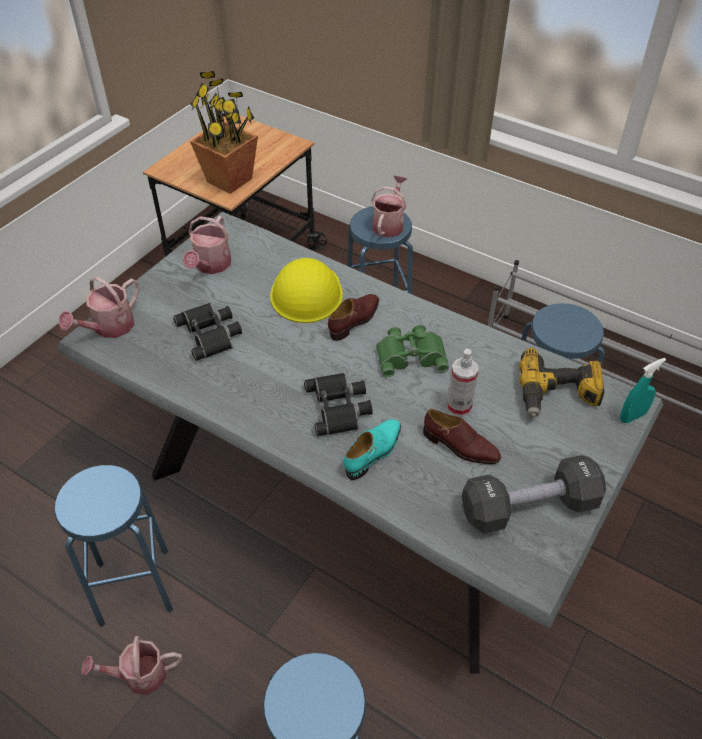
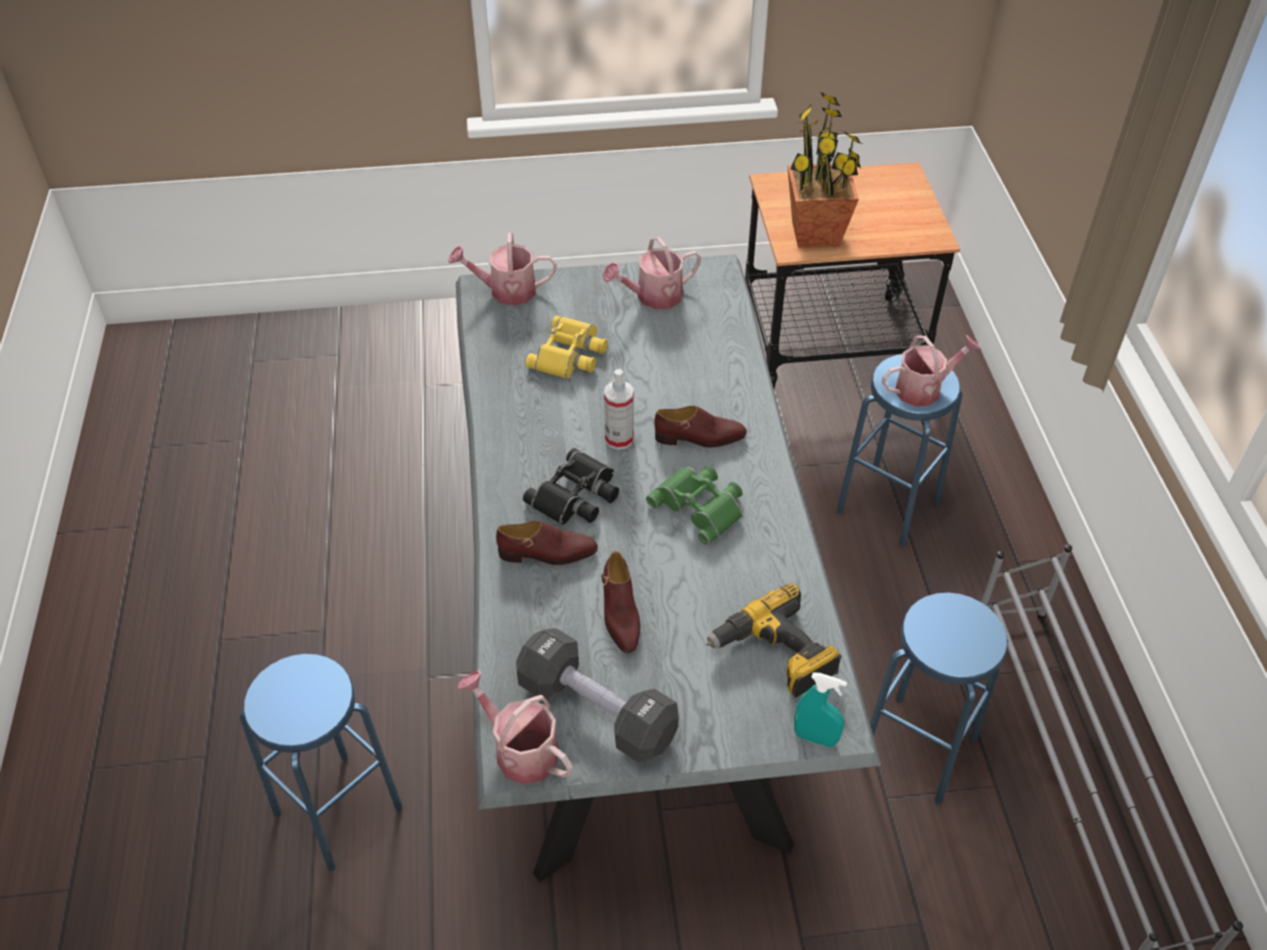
camera: 50 degrees right, 0 degrees up
(134, 586) = (391, 550): blue stool -> none
(139, 675) = (316, 616): watering can -> watering can (520, 750)
(211, 333) = (570, 354): black binoculars -> yellow binoculars
(306, 293) = (695, 381): yellow hard hat -> none
(374, 452) = (548, 553): turquoise shoe -> brown shoe
(459, 406) = (671, 583): spray bottle -> spray bottle (619, 439)

